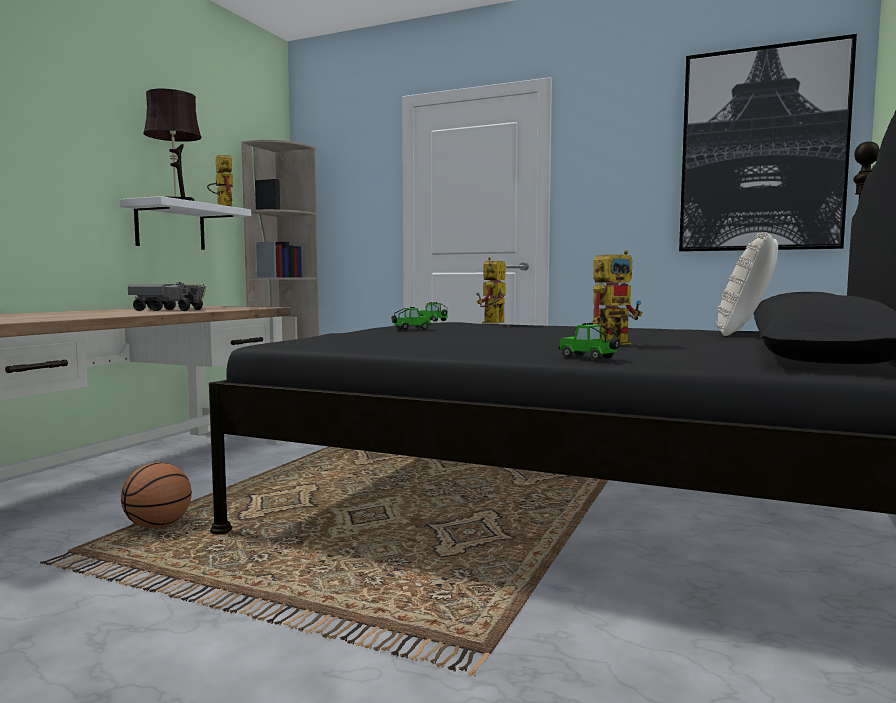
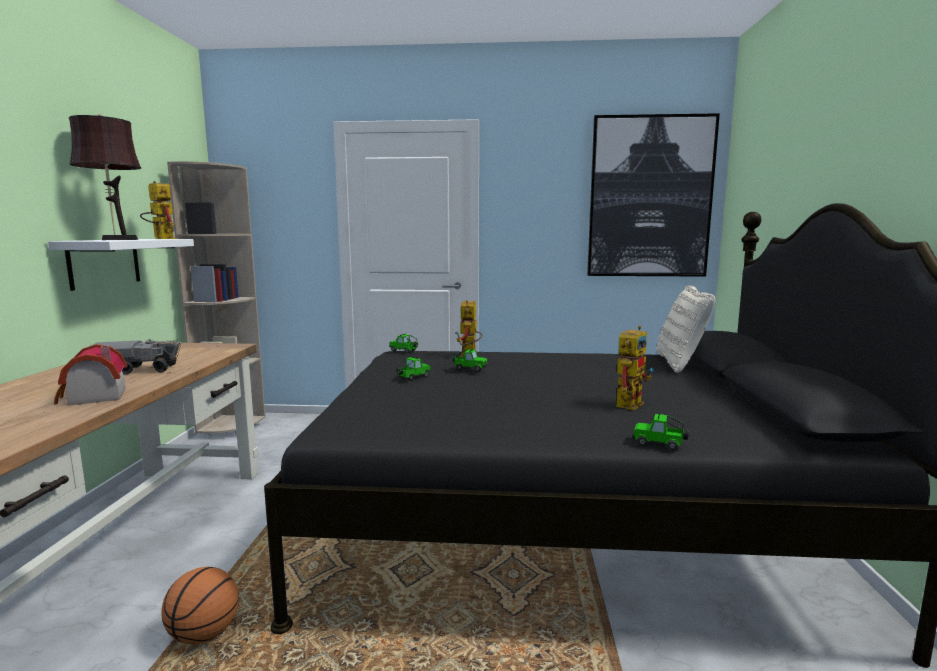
camera: 20 degrees left, 5 degrees up
(112, 314) = (93, 397): none -> toy house
(475, 326) = (469, 369): none -> toy car

